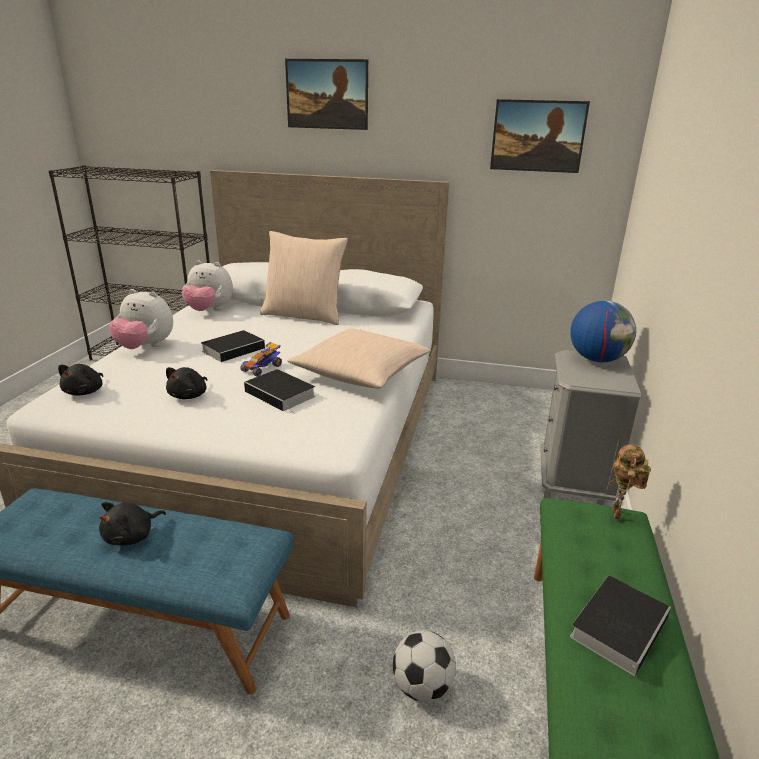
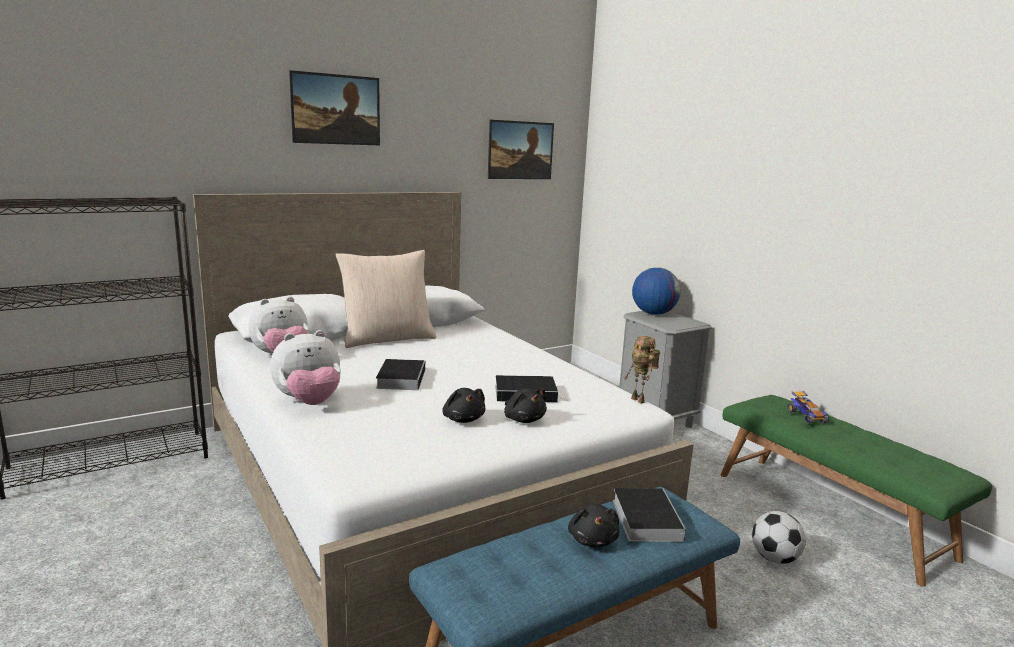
camera: 45 degrees left, 10 degrees down
(85, 392) = (361, 452): black plush toy -> black plush toy (523, 419)
(262, 368) = (463, 383): toy car -> toy car (805, 416)
(361, 372) = (538, 362): beige pillow -> none
(619, 515) = (772, 398): toy robot -> toy robot (639, 400)
(619, 625) = (862, 440): book -> book (645, 518)

